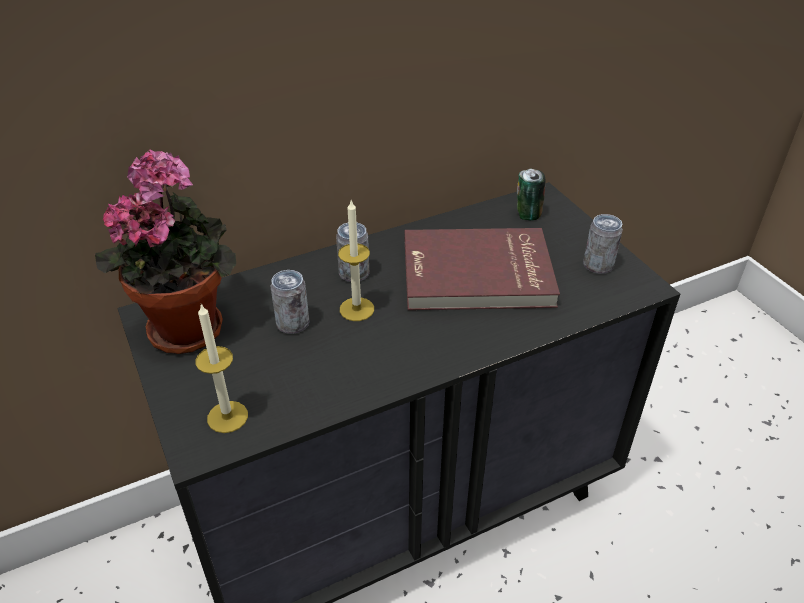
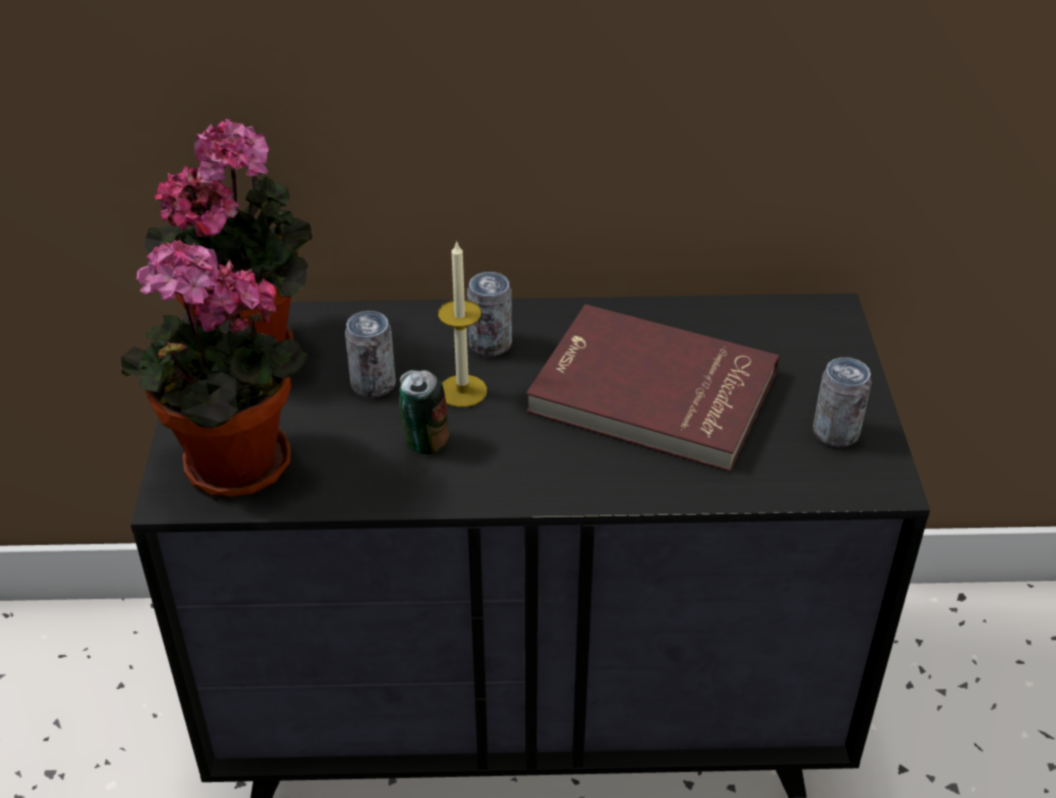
camera: 25 degrees right, 0 degrees up
(227, 417) = (230, 470): candle -> potted plant
(527, 214) = (786, 332): can -> can (424, 441)

